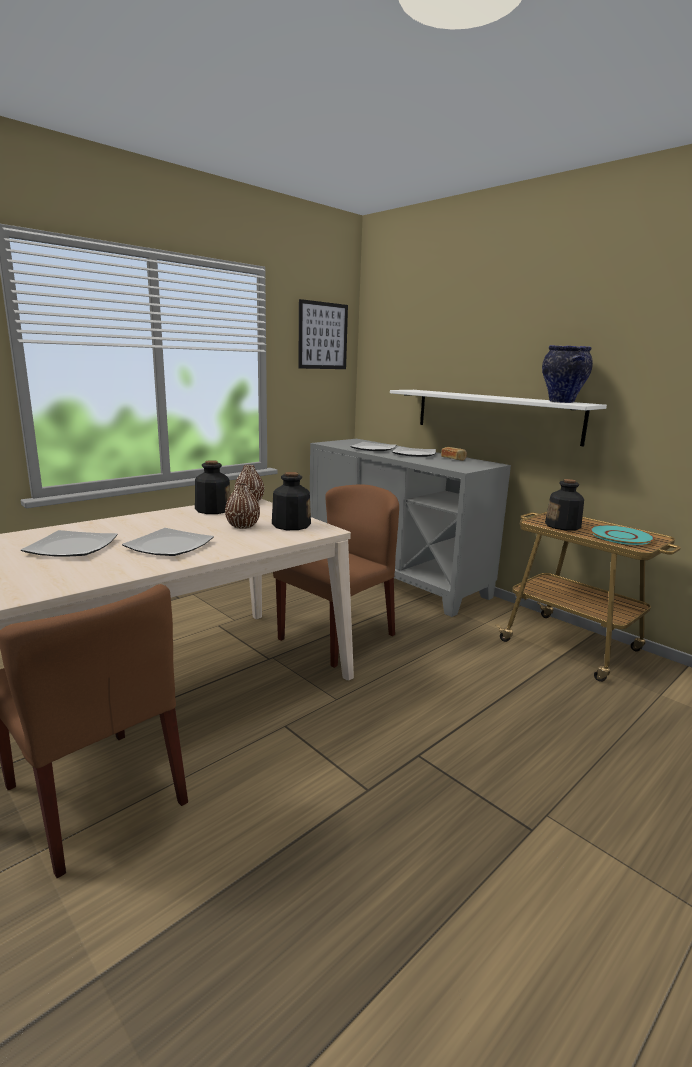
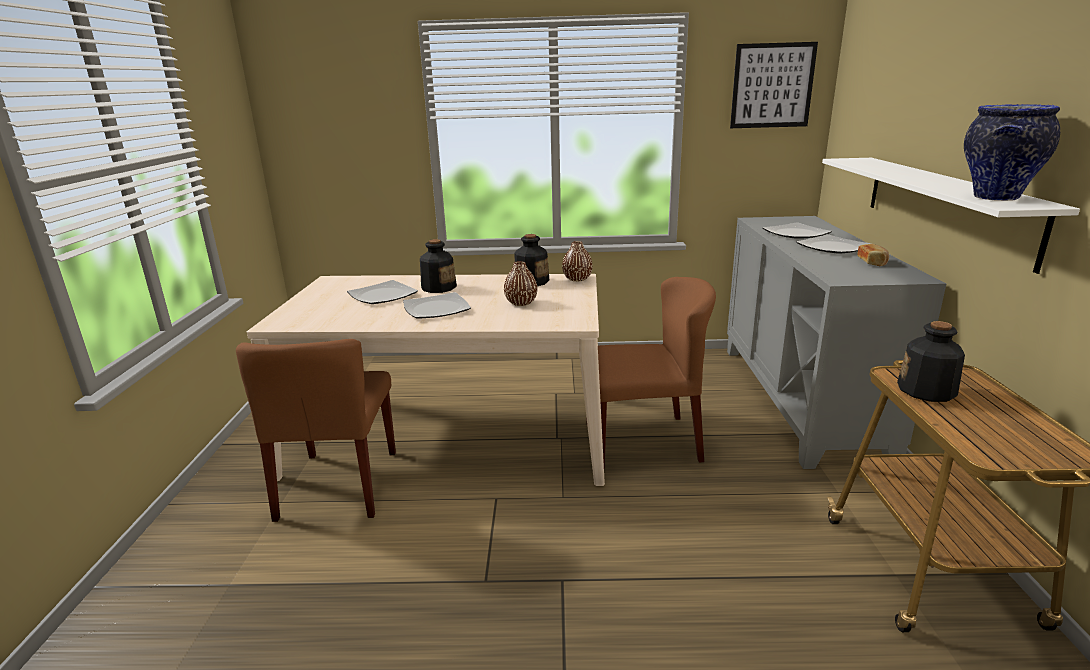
camera: 45 degrees right, 5 degrees up
(290, 525) = (560, 311): bottle -> bottle (438, 287)
(621, 536) = (998, 432): turquoise plate -> none

